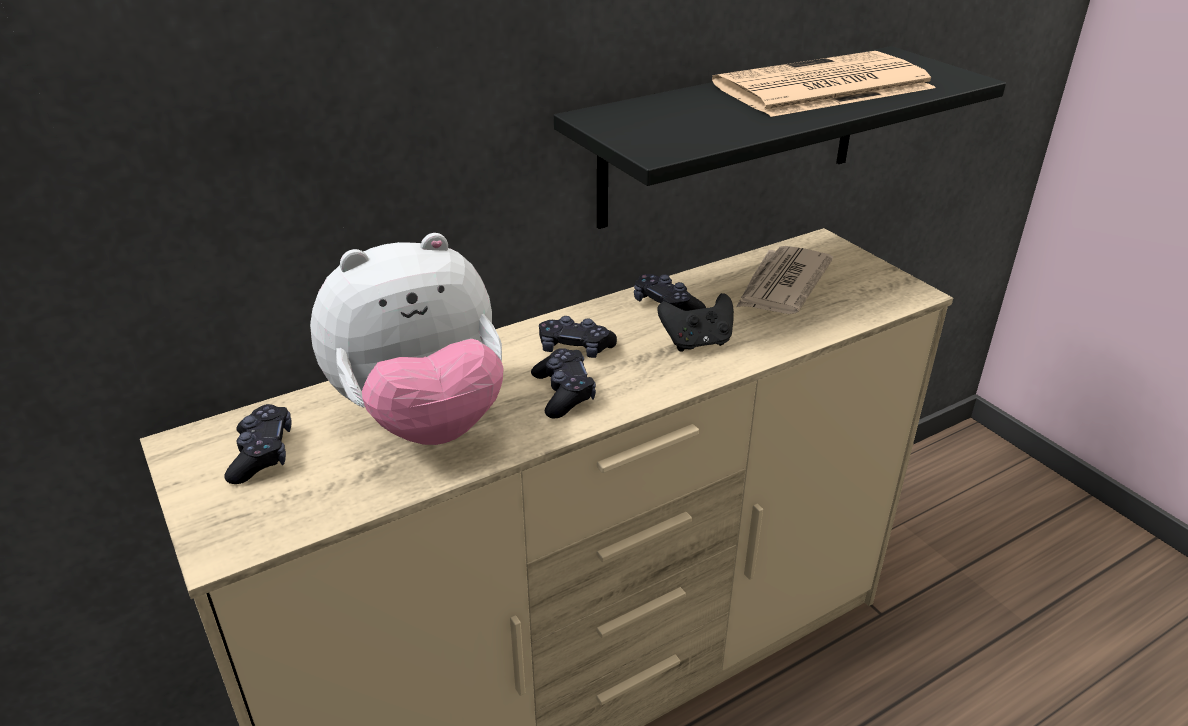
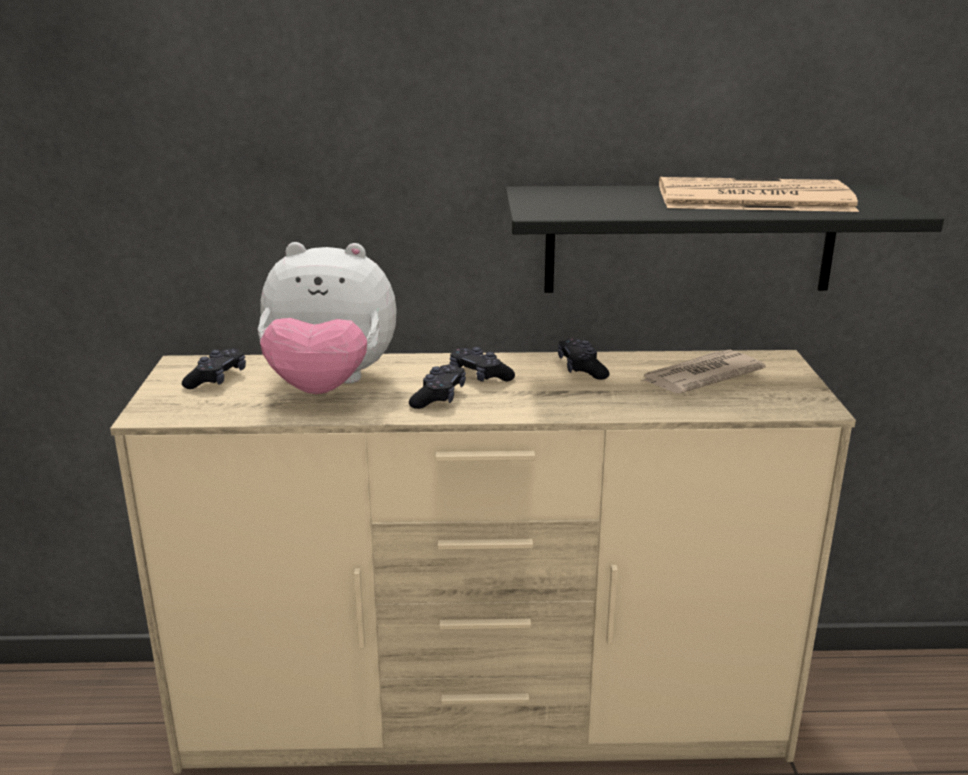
camera: 30 degrees right, 10 degrees down
(697, 342) = (577, 394): black game controller -> none

